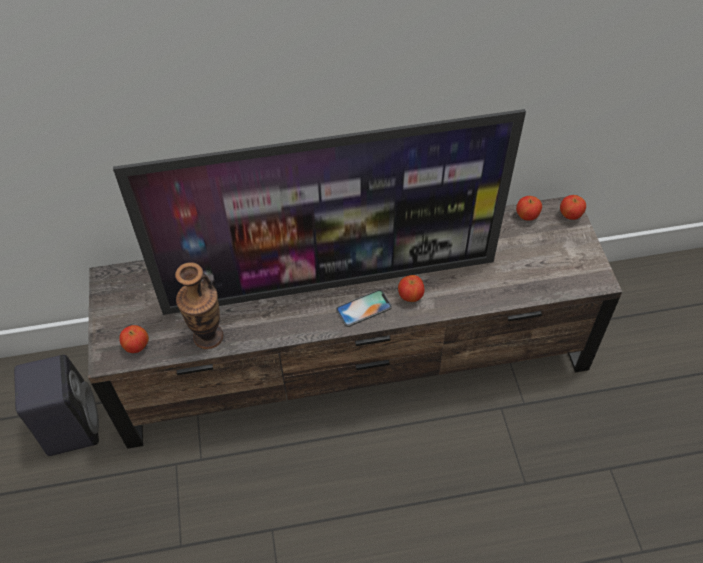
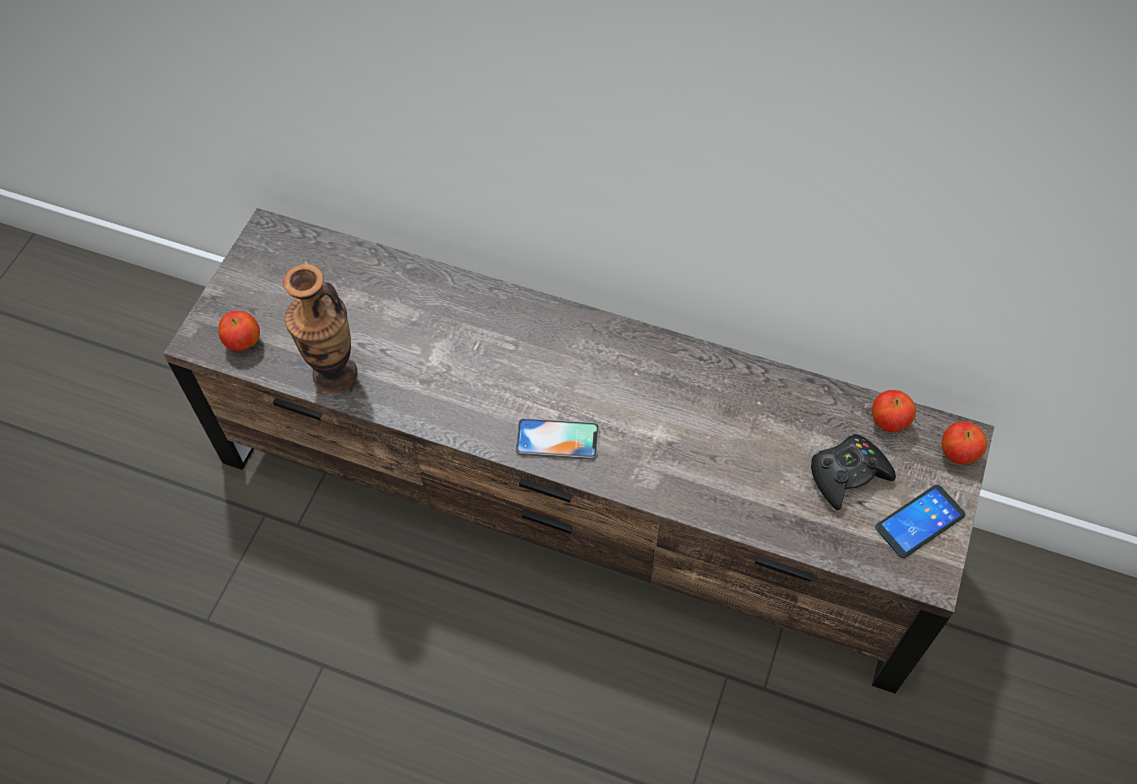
camera: 30 degrees right, 5 degrees up
(71, 425) = (179, 398): black speaker -> none
(331, 282) = (540, 380): television -> none
(410, 296) = (633, 455): apple -> none
(526, 252) = (847, 475): none -> black game controller
(576, 257) = (919, 521): none -> phone

